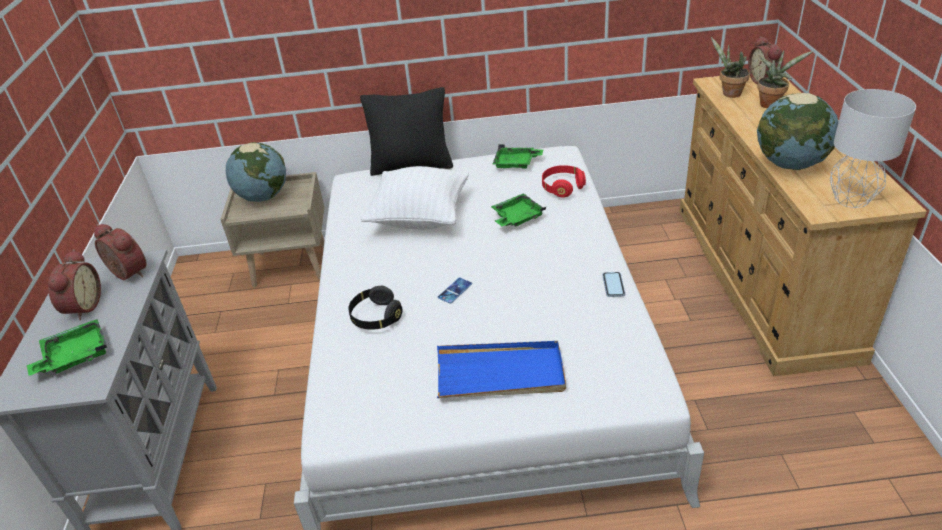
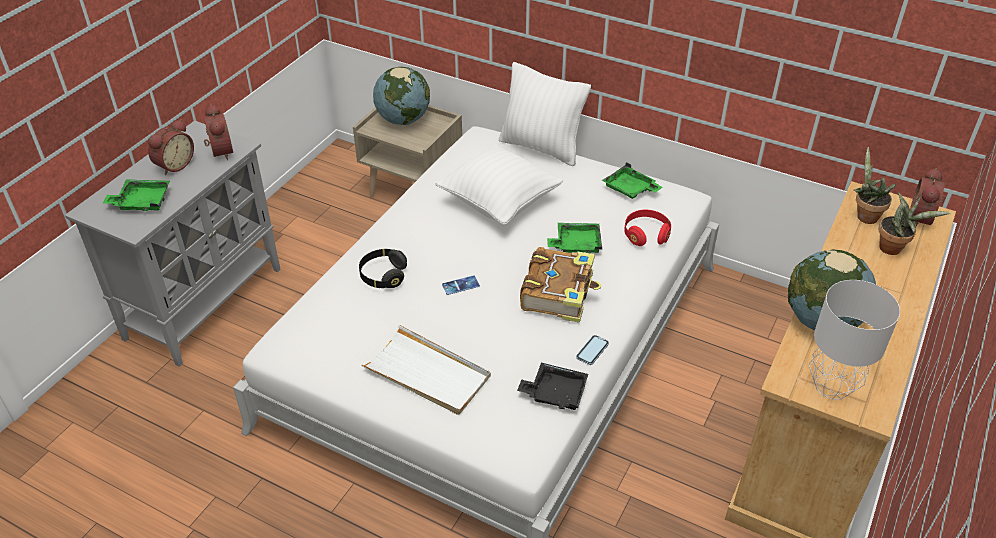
camera: 30 degrees right, 5 degrees up
(412, 166) = (541, 147): black pillow -> white pillow
(500, 374) = (427, 374): blue tray -> white tray
(541, 257) = (559, 292): none -> book
(621, 330) = (555, 393): none -> black tray

